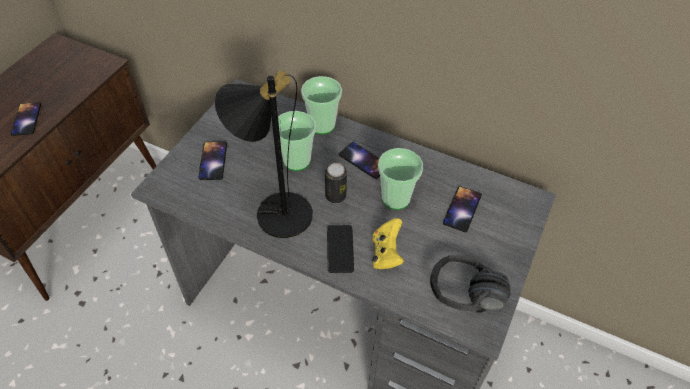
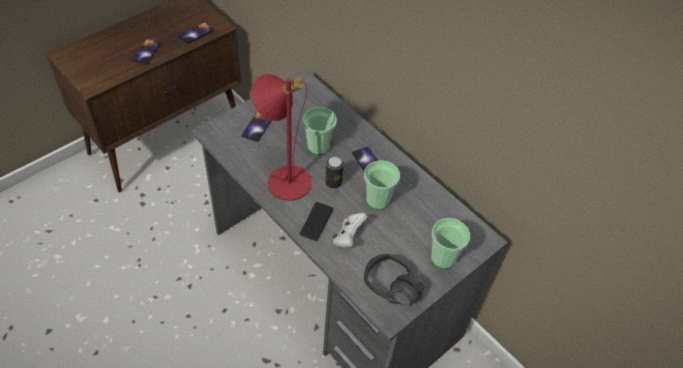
camera: 20 degrees right, 0 degrees up
(275, 210) = (284, 177): black table lamp -> red table lamp
(322, 125) = (351, 126): cup -> cup (443, 258)
(386, 253) = (348, 237): yellow game controller -> white game controller
(462, 209) = (424, 226): phone -> phone (196, 33)

